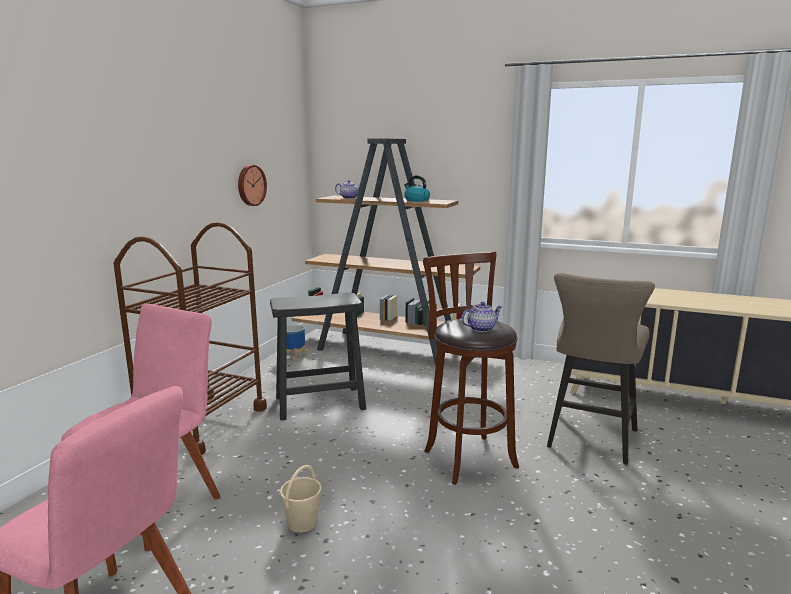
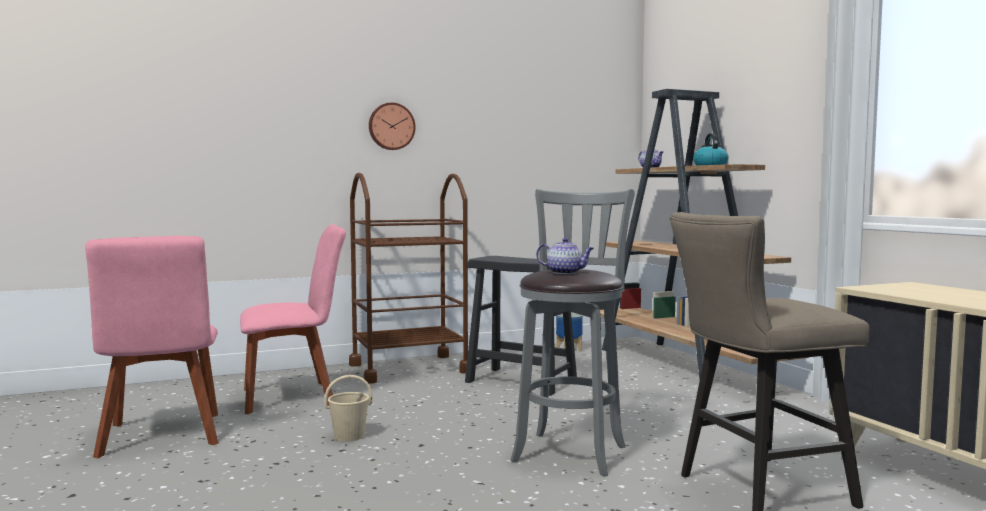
camera: 45 degrees right, 10 degrees down
(250, 185) = (537, 151): wall clock -> wall clock (391, 126)
(467, 456) = (571, 451): brown stool -> grey stool

